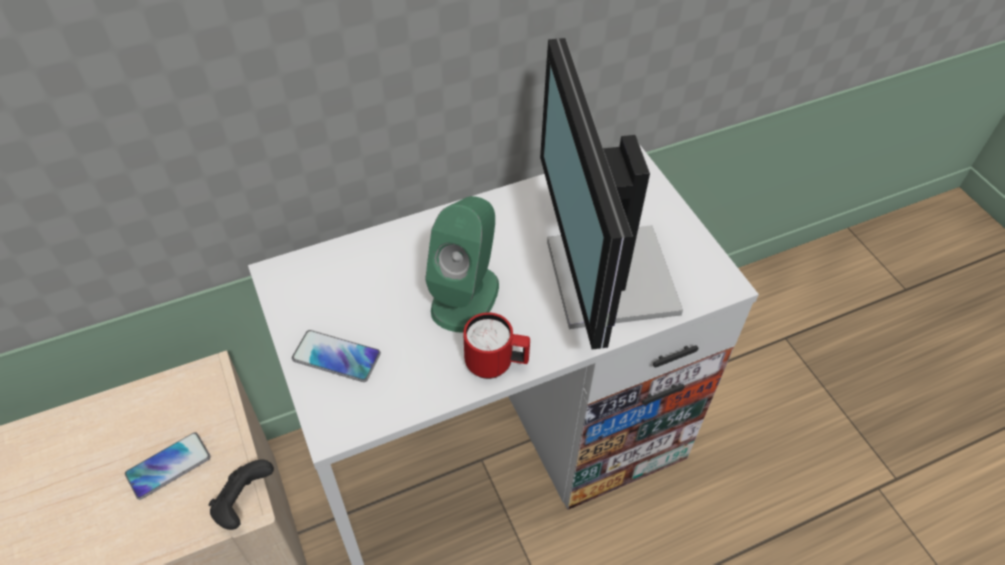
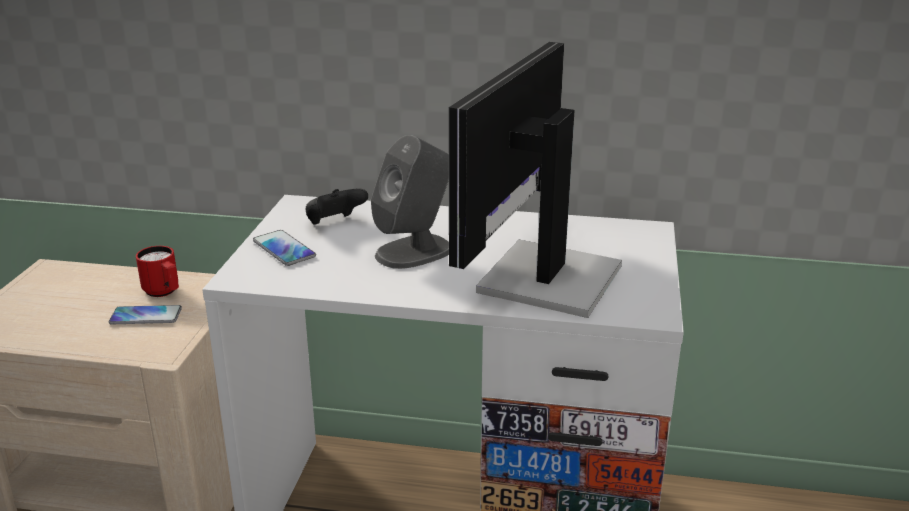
camera: 35 degrees right, 25 degrees down
(244, 503) = (167, 352): black game controller -> black game controller (334, 223)
(465, 296) = (415, 251): green speaker -> grey speaker
(496, 364) = (392, 290): red mug -> red mug (164, 292)

